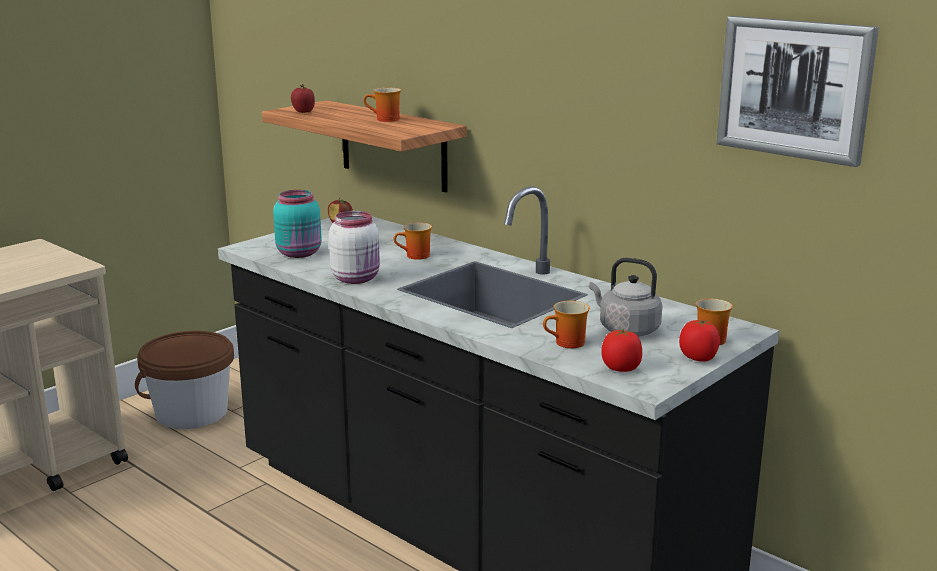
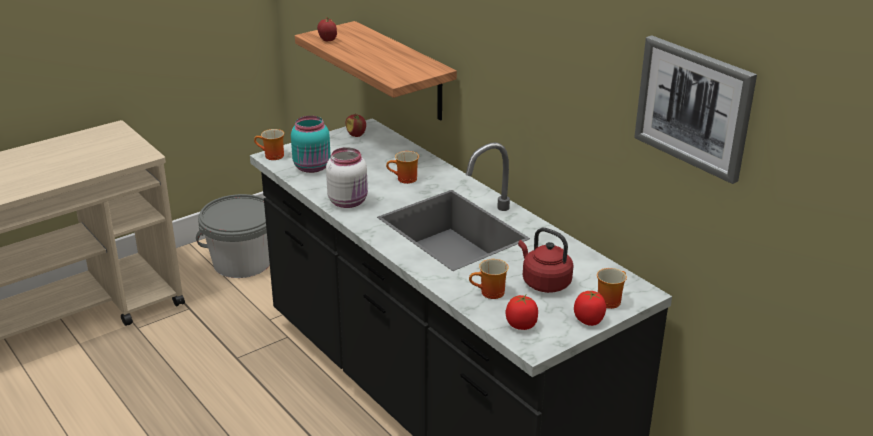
camera: 10 degrees right, 10 degrees up
(191, 413) = (242, 262): brown bucket -> grey bucket
(385, 120) = (391, 57): mug -> mug (271, 156)
(626, 329) = (544, 282): grey kettle -> red kettle

